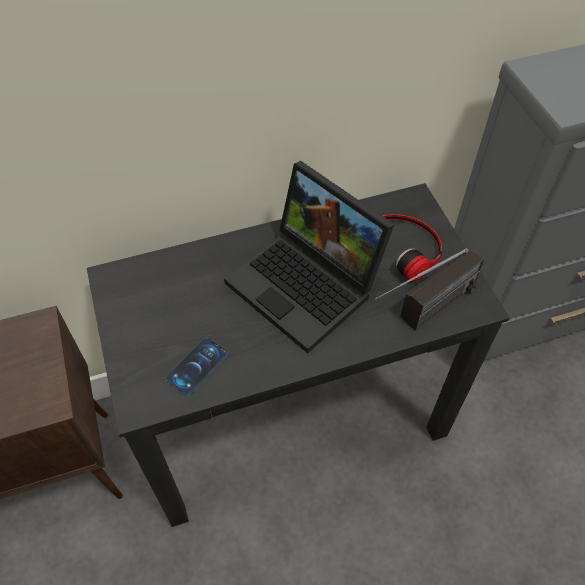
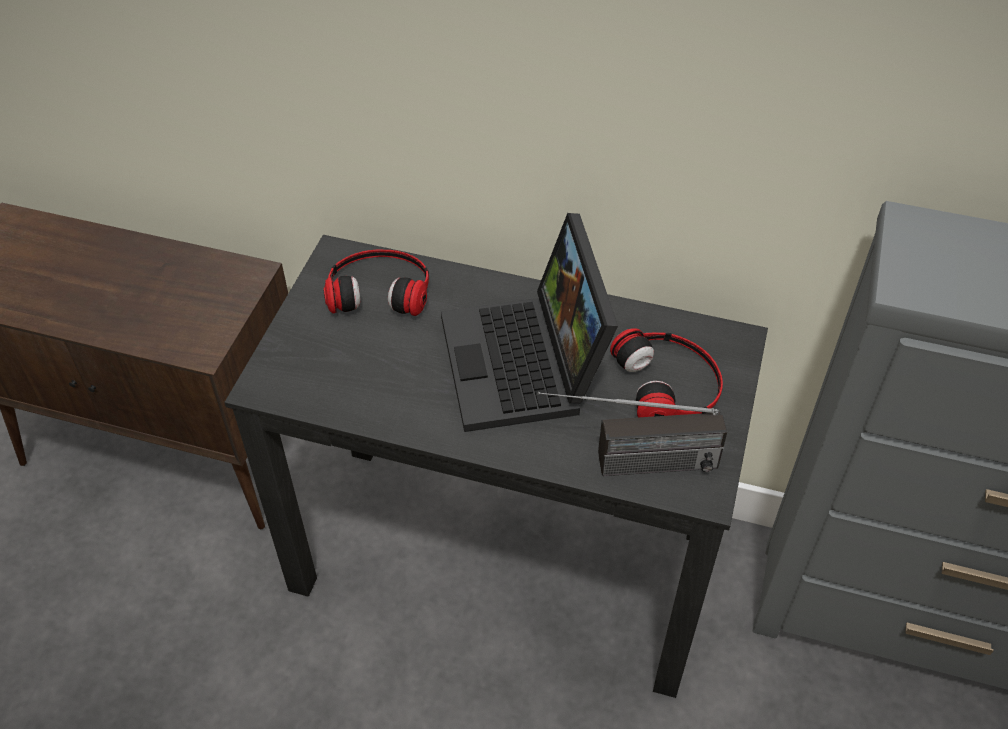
camera: 35 degrees right, 5 degrees down
(163, 285) = (379, 288): none -> headphones
(197, 366) = (345, 382): phone -> none

